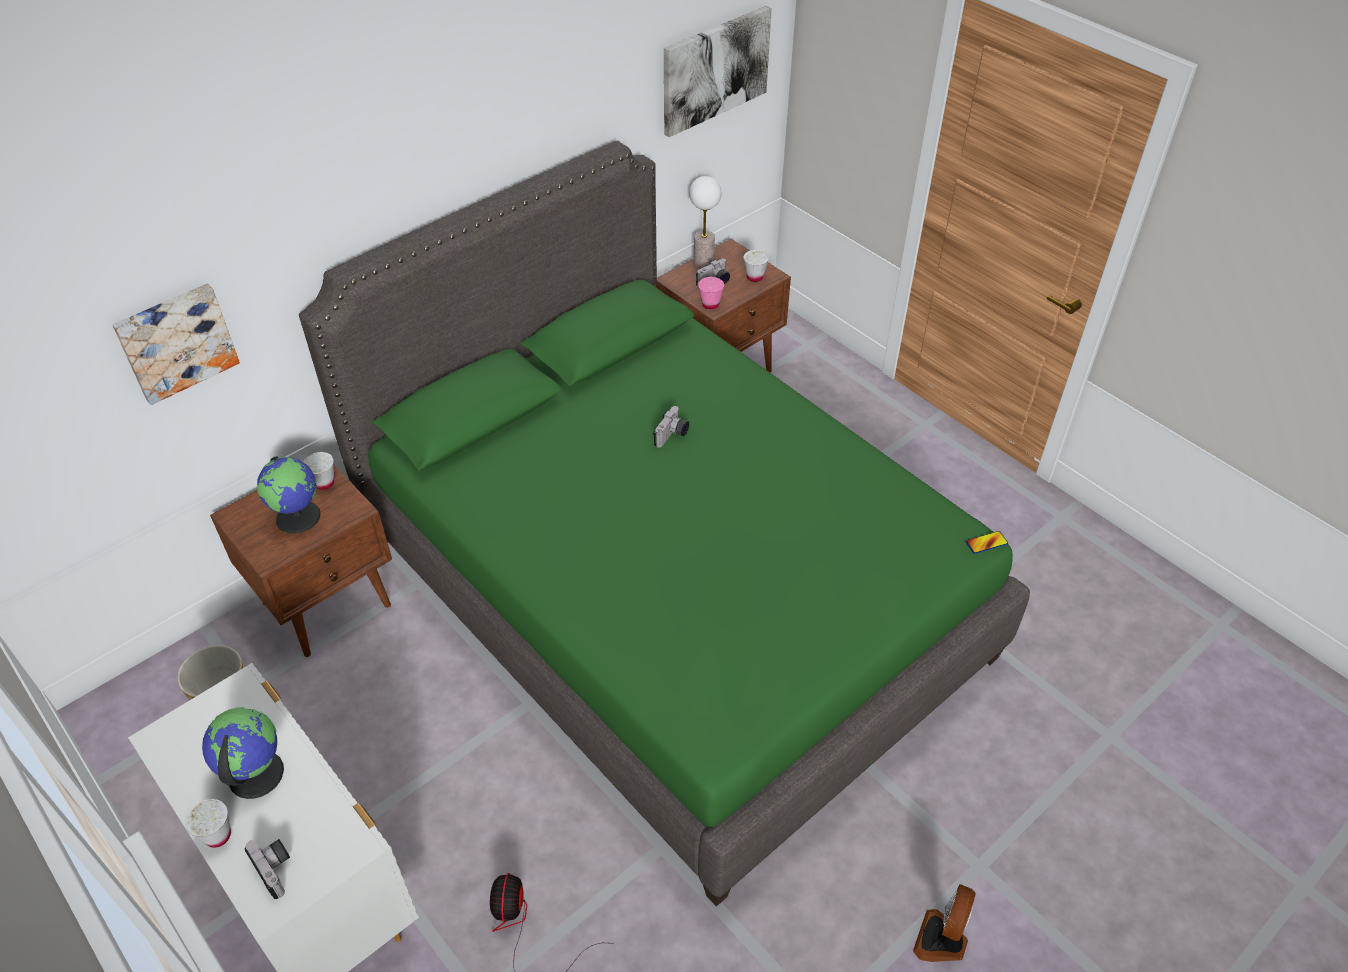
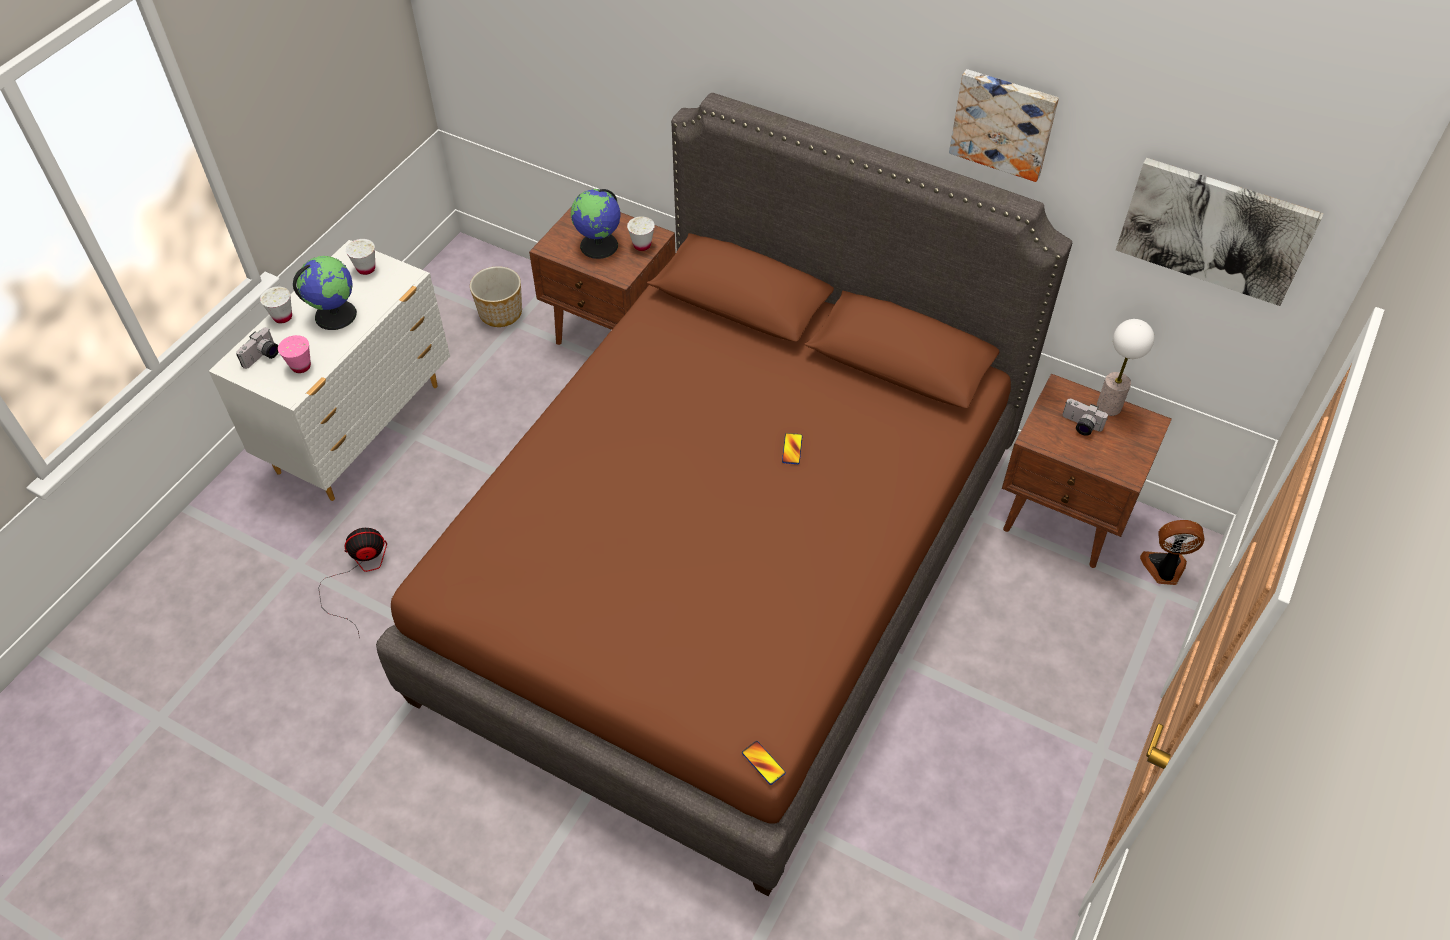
camera: 70 degrees right, 5 degrees up
(176, 341) = (595, 55): picture -> picture (1004, 123)
(671, 595) = (724, 570): green bed -> brown bed
(672, 435) = (792, 449): camera -> phone
(710, 304) = (1039, 433): pink cup -> pink cup (301, 366)
(754, 277) = (1114, 459): white cup -> white cup (366, 269)
(942, 940) = (418, 899): fan -> fan (1164, 569)

